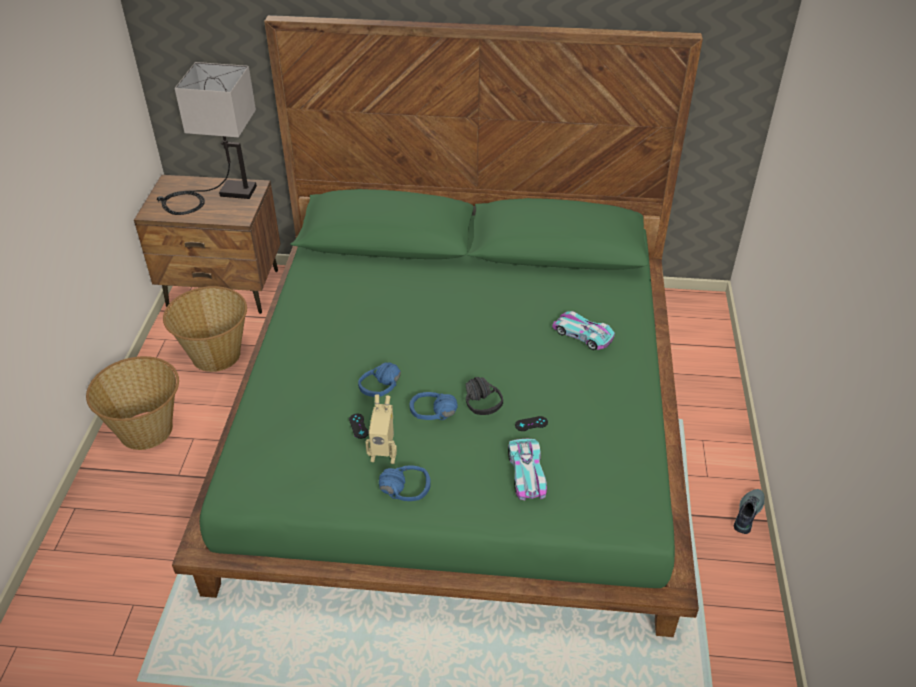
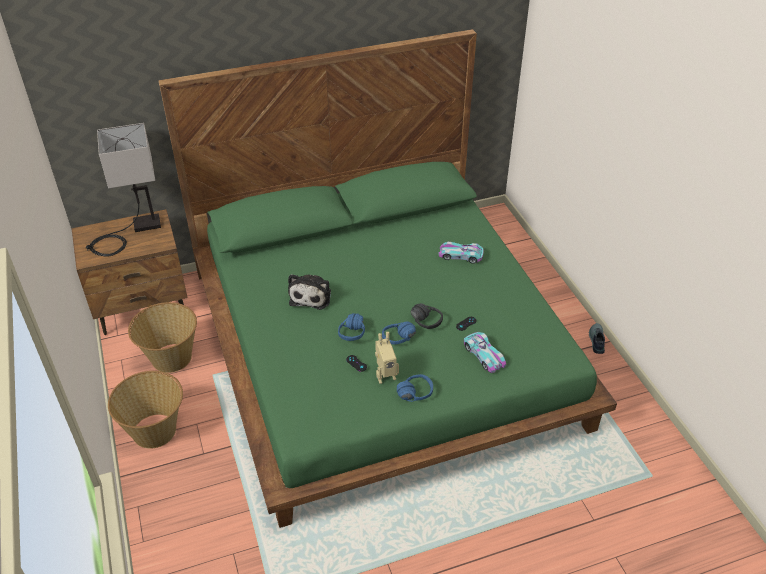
camera: 25 degrees left, 0 degrees up
(365, 327) = (311, 296): none -> plush toy

